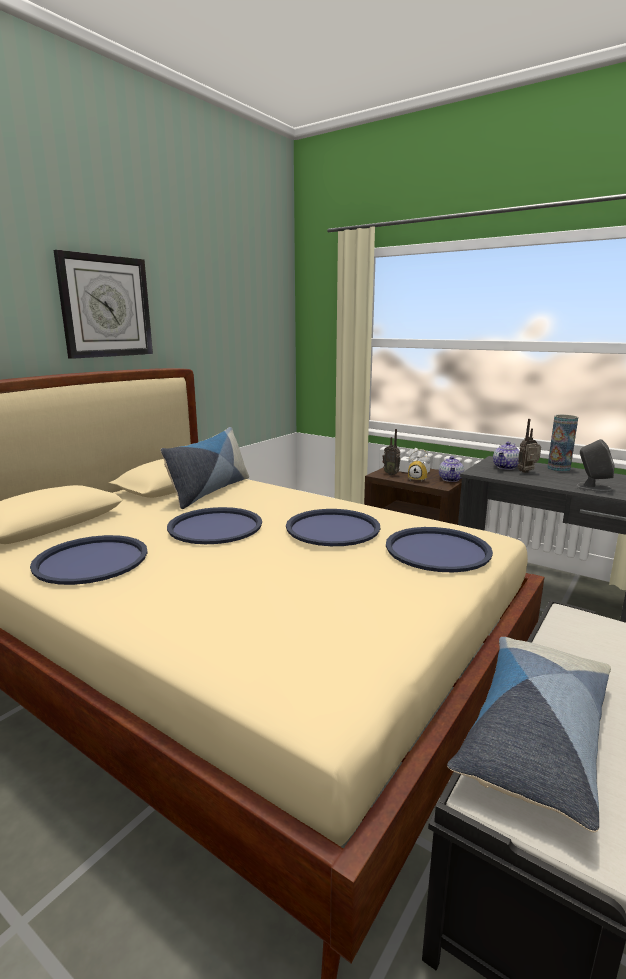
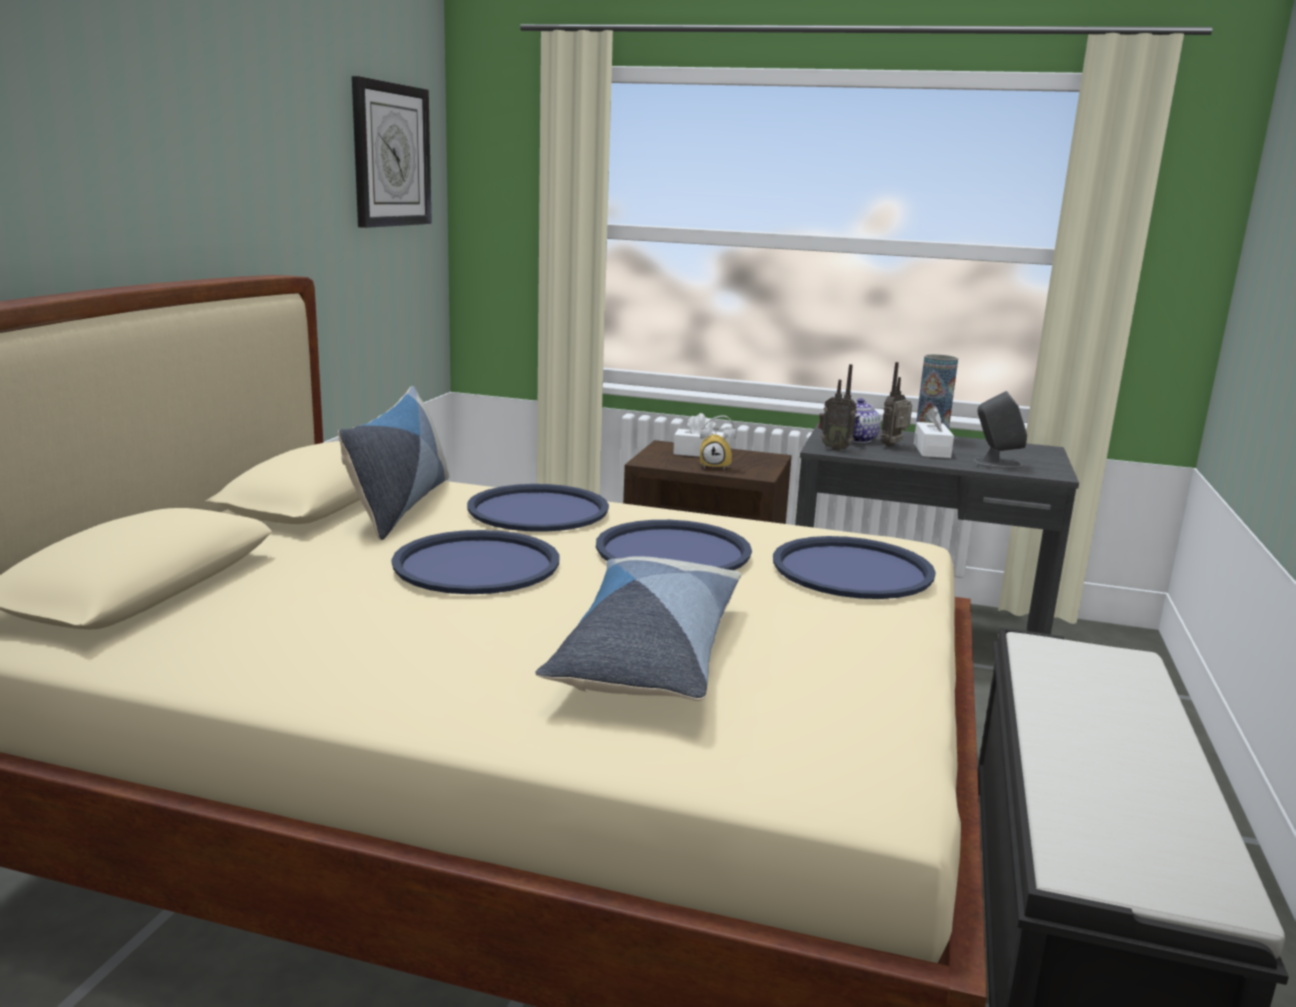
camera: 20 degrees left, 0 degrees up
(91, 560) = (306, 640): blue tray -> blue tray (538, 510)
(106, 307) = (166, 155): wall clock -> wall clock (391, 155)
(391, 474) = (666, 460): radio -> radio (835, 449)
(451, 479) = (765, 463): teapot -> none
(534, 734) = (1086, 792): pillow -> pillow (648, 651)
(552, 476) = (931, 450): none -> white tissue box

